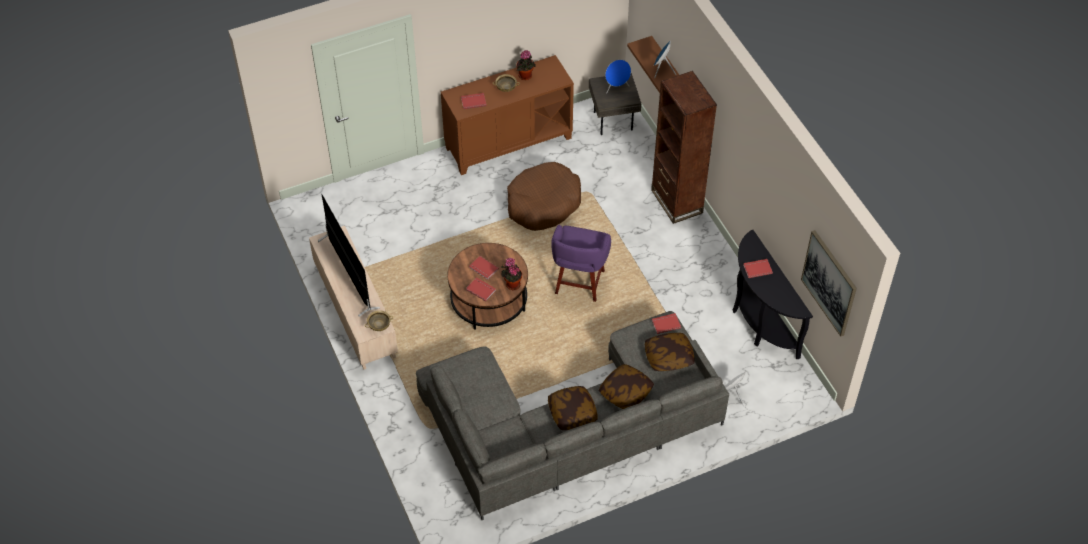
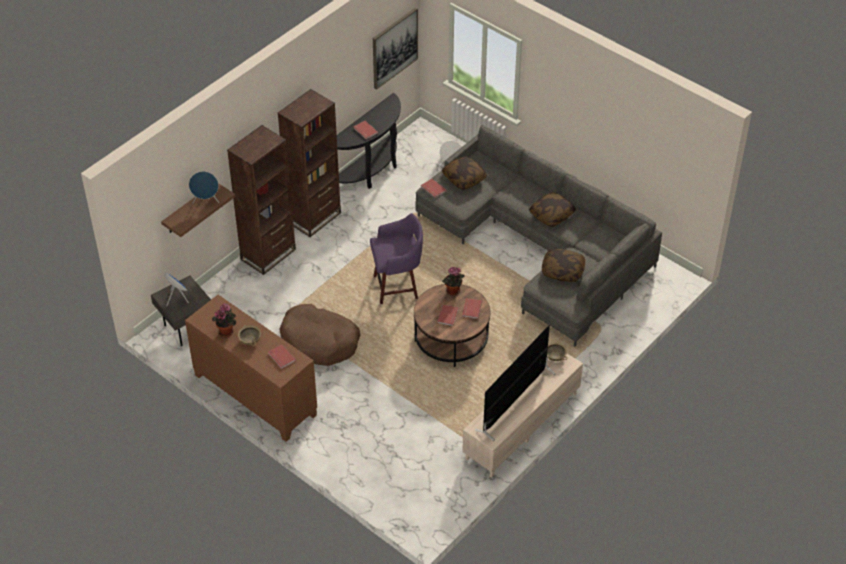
camera: 115 degrees left, 5 degrees down
(625, 392) = (512, 192): pillow -> pillow (563, 270)
(710, 252) = (314, 217): none -> brown bookcase

